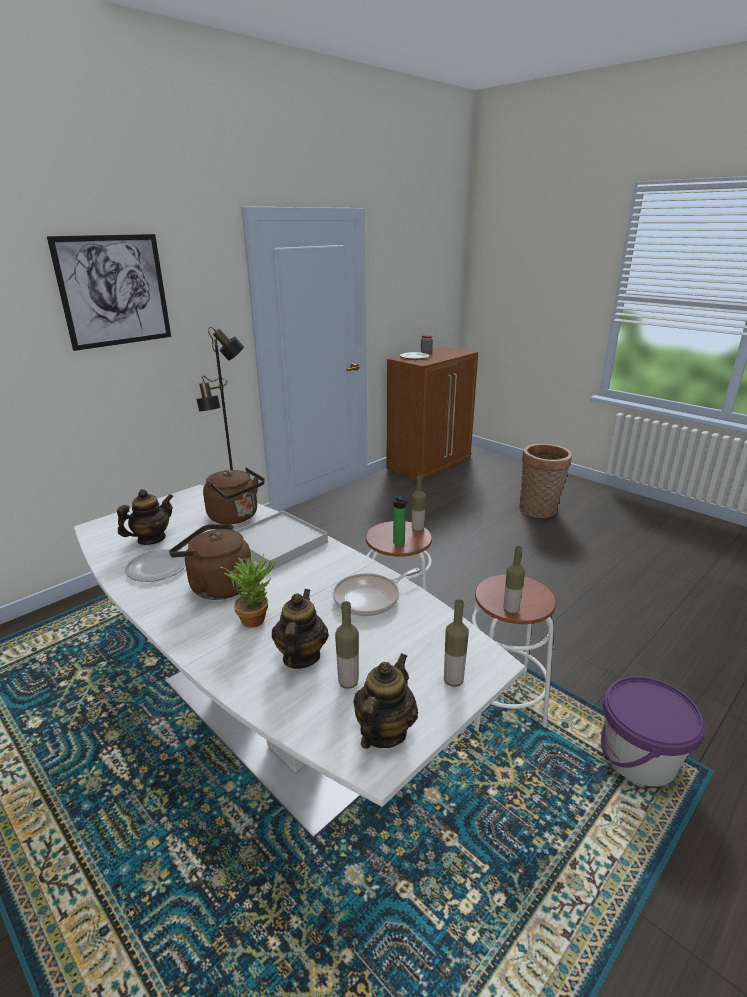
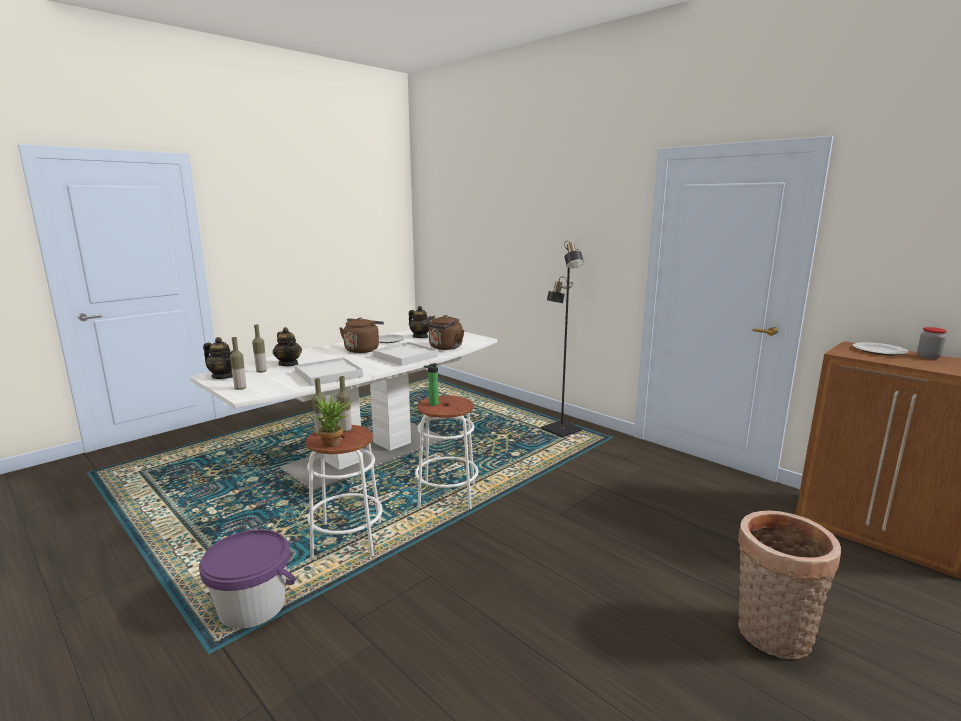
camera: 90 degrees right, 10 degrees down
(114, 291) = (552, 211): picture -> none
(255, 617) = (328, 356): potted plant -> potted plant (335, 444)
(301, 657) = (289, 364): teapot -> teapot turned 45 degrees clockwise
(370, 598) = (328, 374): frying pan -> white tray
(417, 529) = (455, 410): bottle -> bottle (345, 430)

